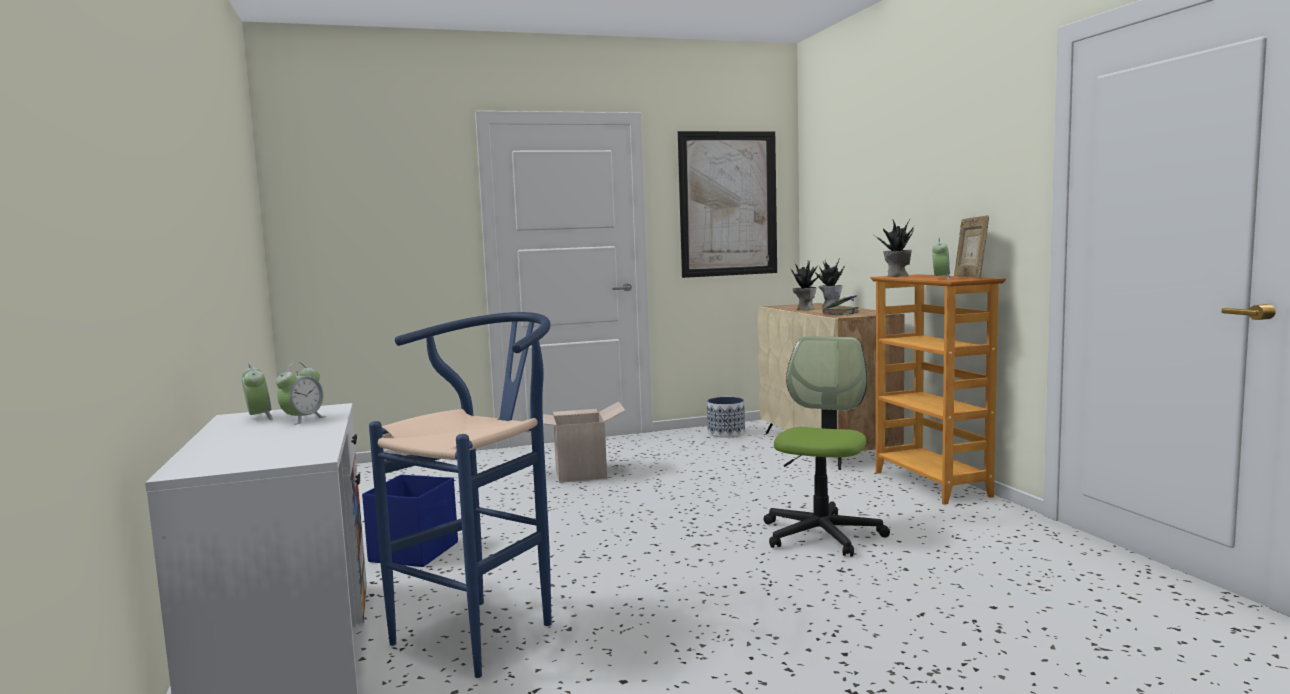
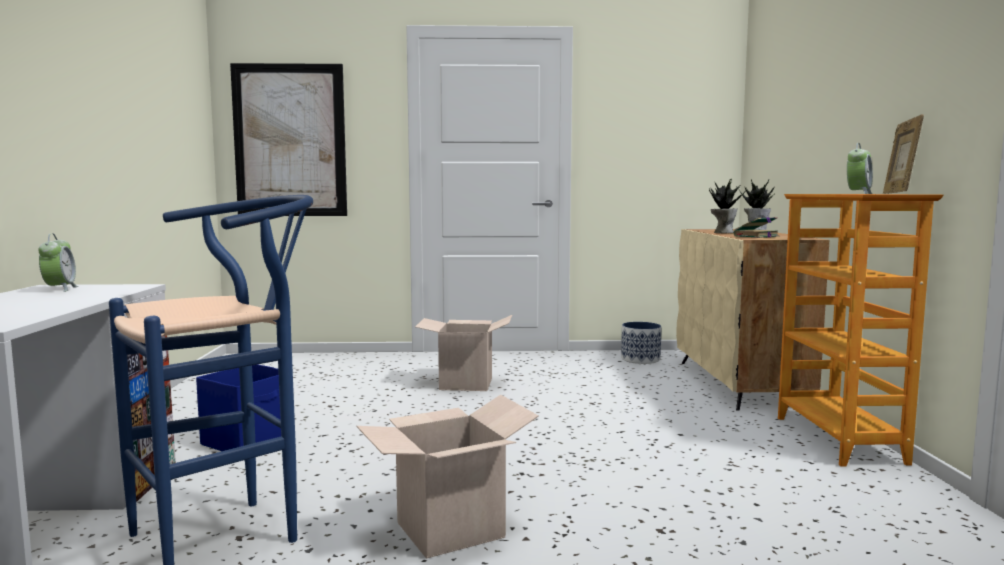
camera: 15 degrees right, 0 degrees up
(303, 419) = (87, 293): alarm clock -> none
(675, 595) = (450, 530): none -> cardboard box
(728, 204) = (662, 122): picture -> picture (290, 141)
(821, 534) = (667, 482): office chair -> none
(897, 276) = (815, 193): potted plant -> none

